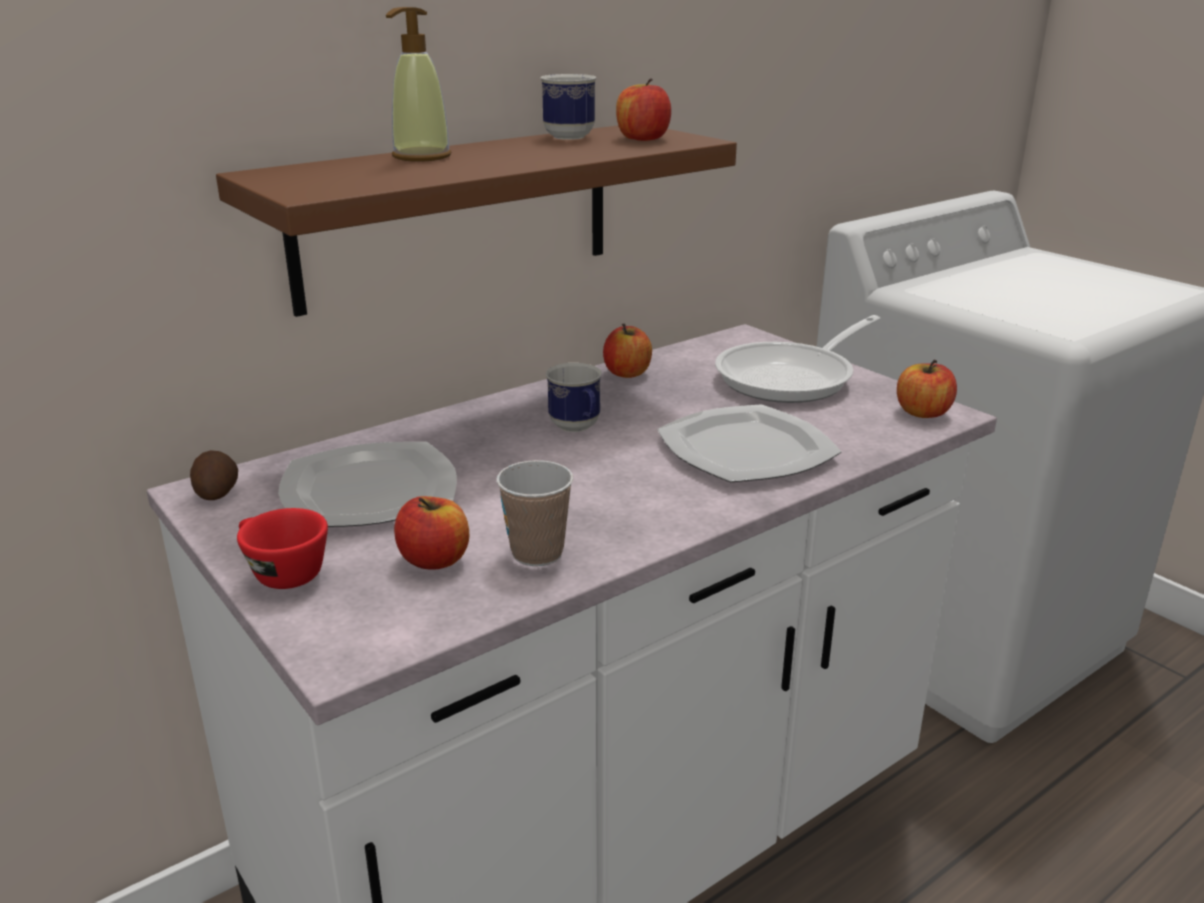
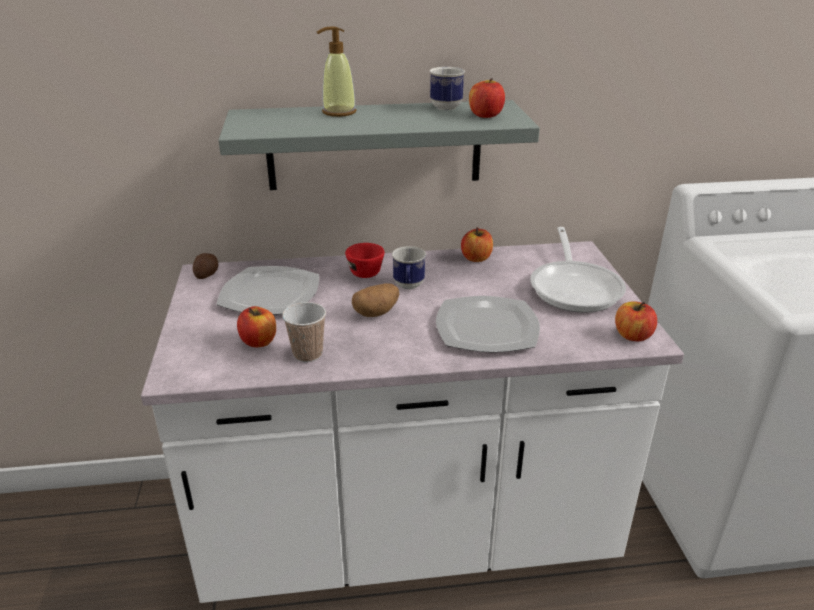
camera: 30 degrees right, 5 degrees up
(280, 572) = (191, 325): red cup -> red cup (363, 270)
(457, 215) = (374, 145): brown shelf -> grey shelf
(573, 472) = (376, 313): none -> potato
(792, 378) = (575, 287): frying pan -> frying pan turned 75 degrees counterclockwise

